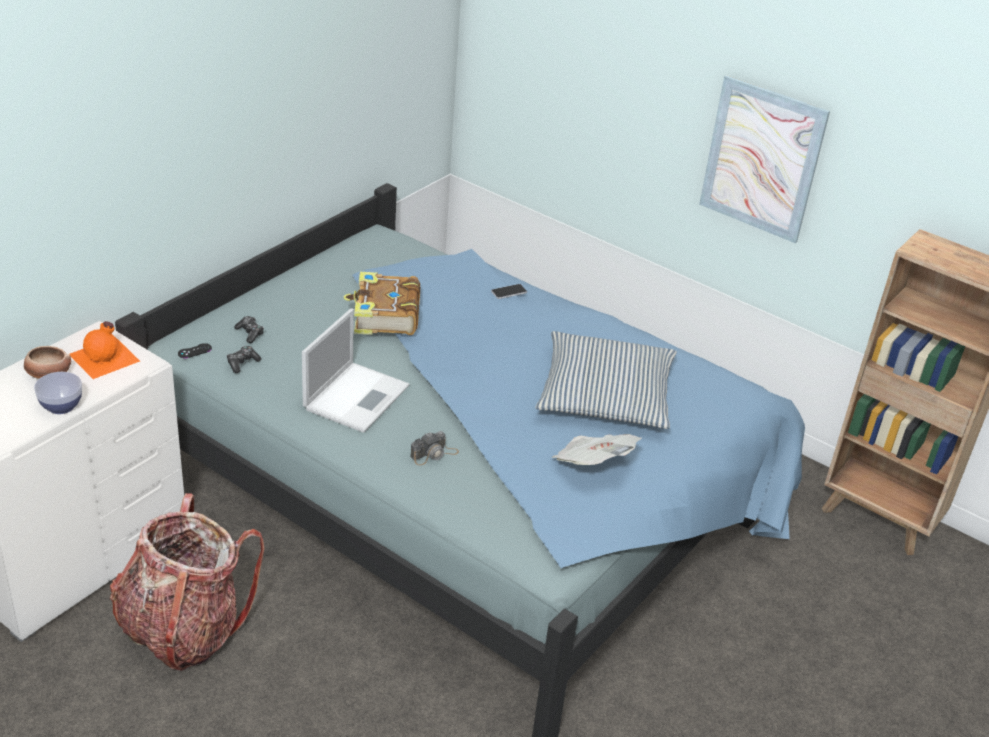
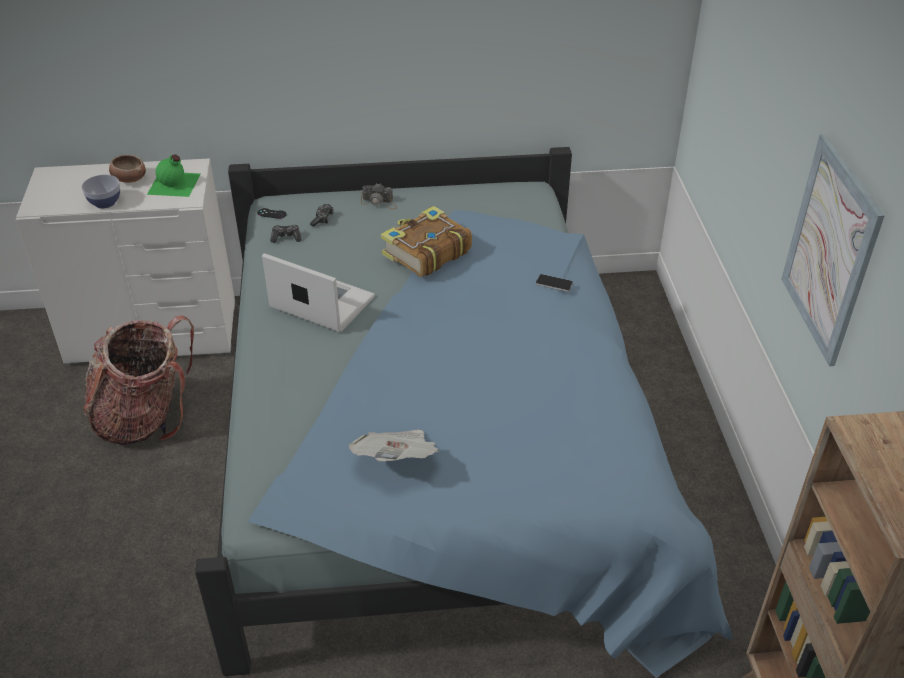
camera: 50 degrees right, 5 degrees up
(105, 357) = (174, 184): orange bottle -> green bottle
(357, 396) = (320, 302): laptop -> laptop turned 135 degrees counterclockwise
(434, 454) = (304, 376): camera -> camera (379, 202)
(605, 394) = (500, 412): pillow -> none

